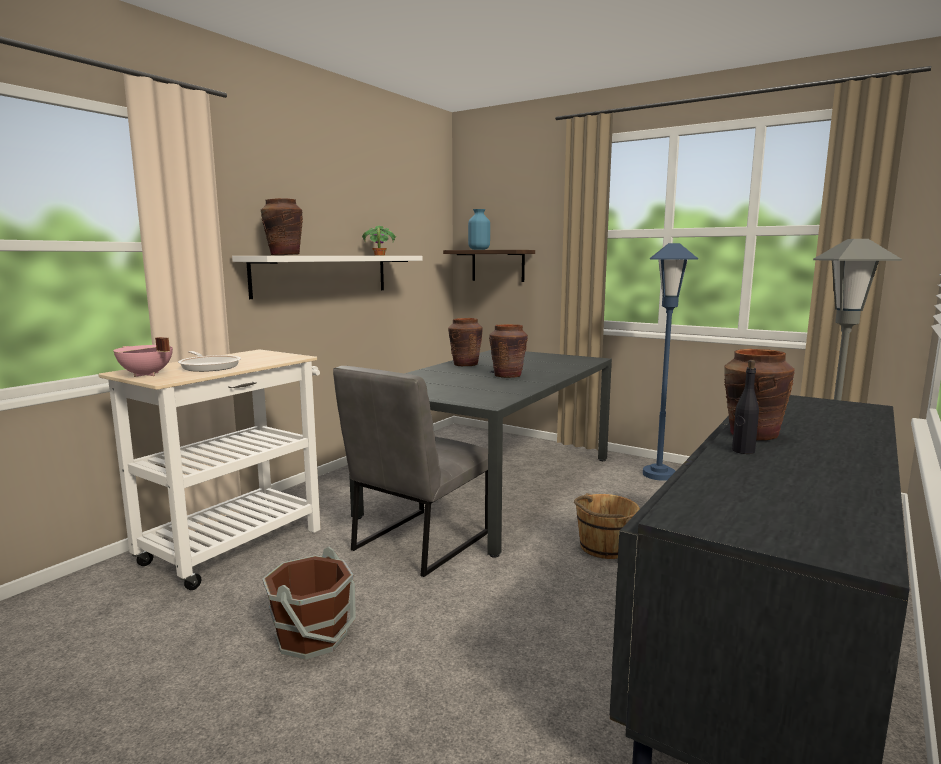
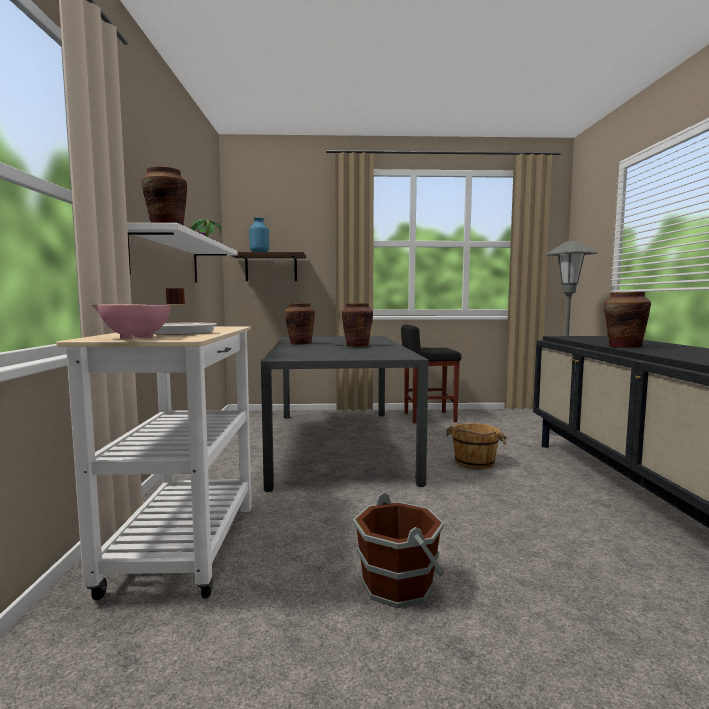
camera: 35 degrees left, 5 degrees down
(418, 542) = (352, 492): grey chair -> none
(658, 474) = (428, 417): blue floor lamp -> black stool
(743, 451) = (650, 351): black bottle -> none

